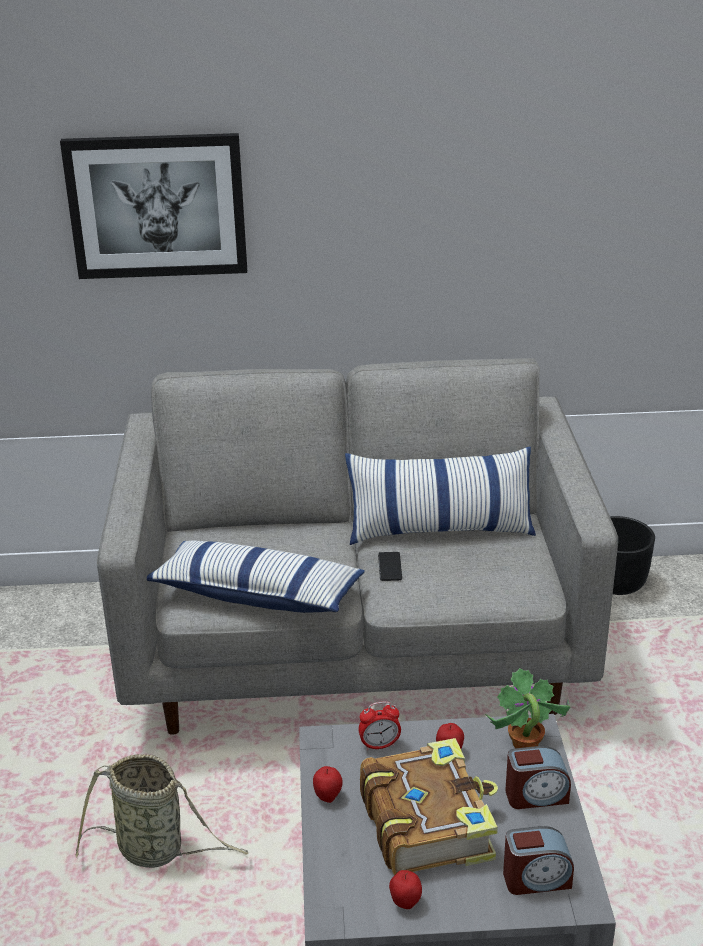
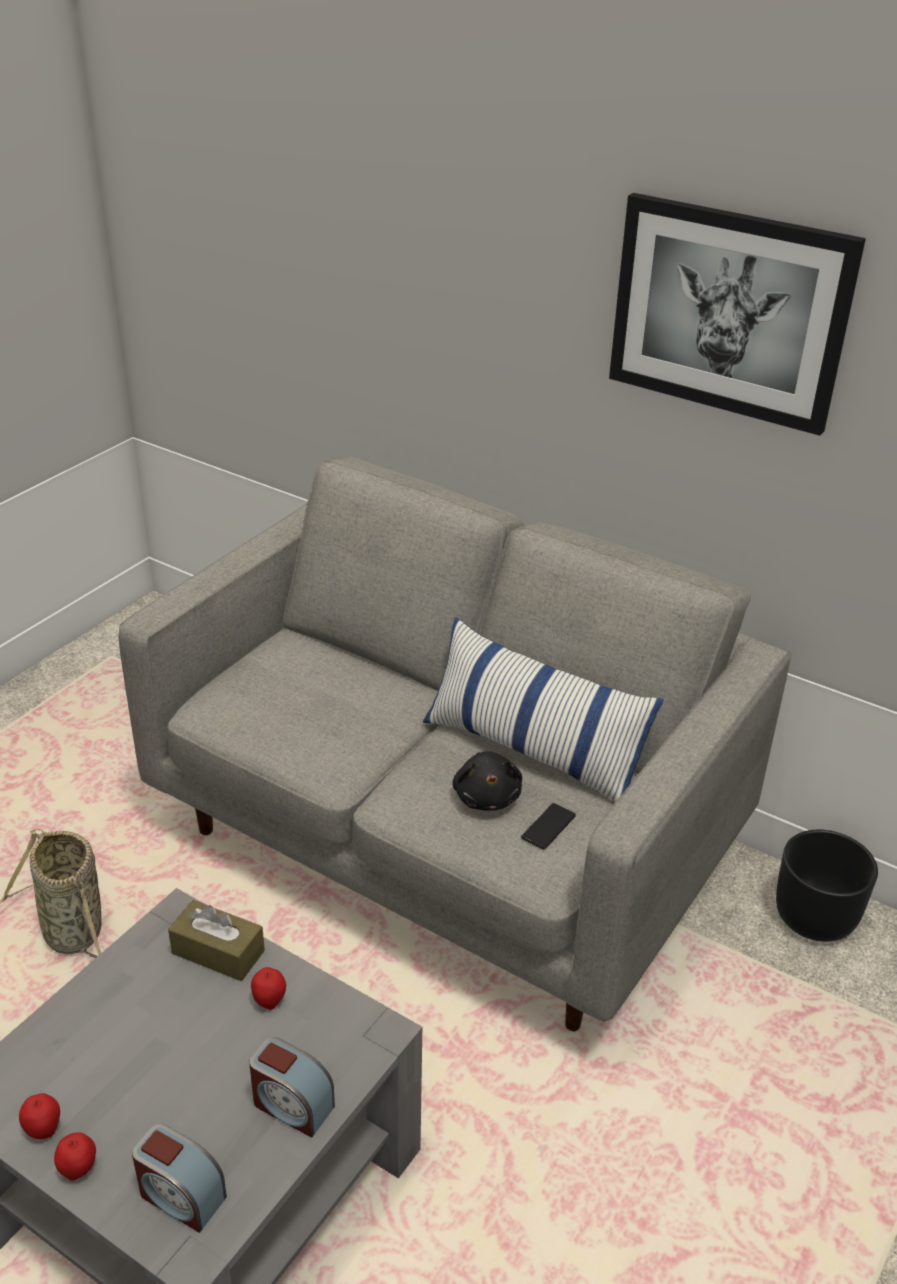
camera: 35 degrees right, 5 degrees up
(157, 206) = (378, 266): picture -> picture (729, 312)
(257, 594) = (277, 731): pillow -> none
(328, 796) = (113, 975): apple -> apple (79, 1170)
(379, 745) = (218, 952): alarm clock -> brown tissue box
(390, 567) = (431, 766): phone -> phone (548, 827)
(427, 822) = (161, 1061): book -> none
(446, 567) = (487, 796): none -> black plush toy
(524, 744) = (350, 1040): potted plant -> none

